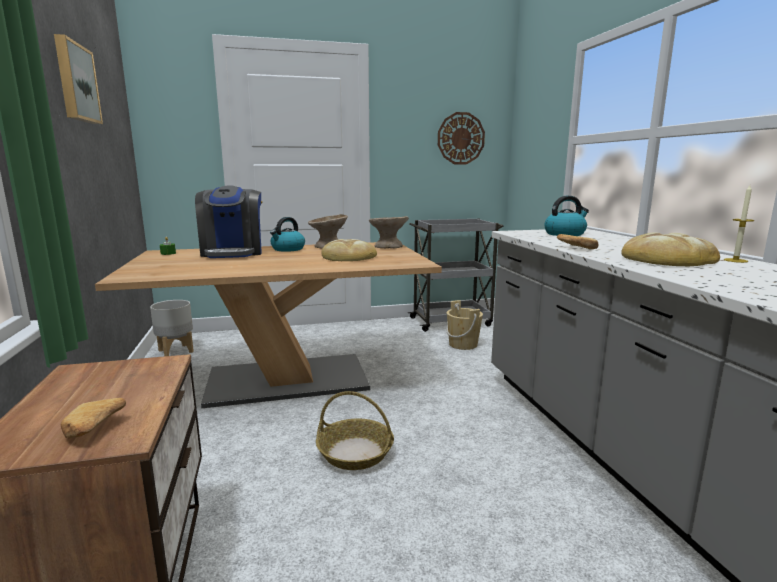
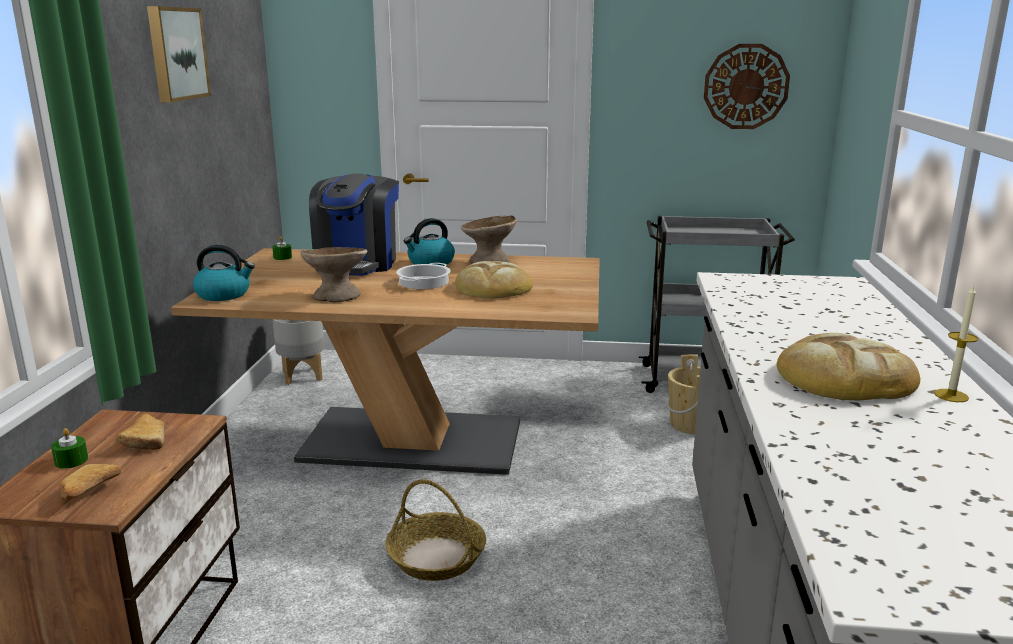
camera: 20 degrees right, 5 degrees up
(52, 407) = (71, 461): none -> green candle
(295, 257) = (424, 282): none -> cooking pot
(388, 246) = (572, 269): beige bowl -> beige bowl (337, 296)
(565, 234) = (798, 293): kettle -> kettle (224, 294)
(574, 248) = (749, 332): bread -> bread (147, 440)

